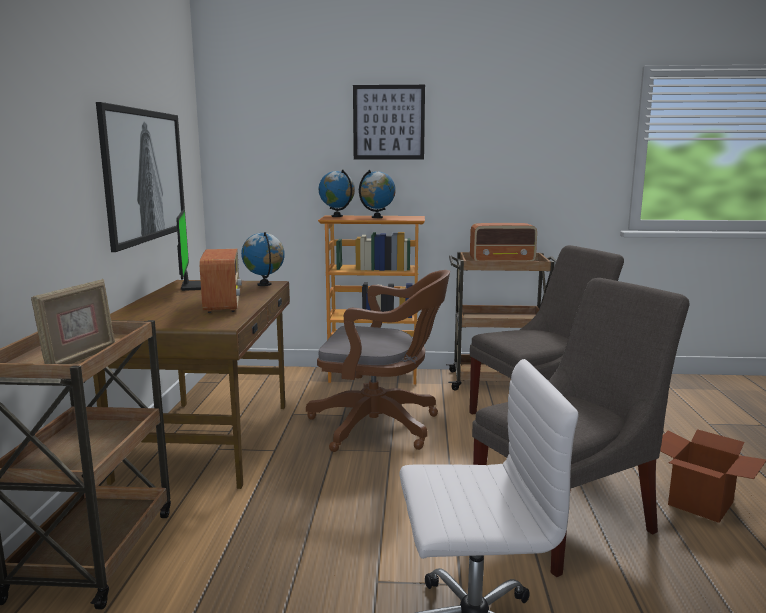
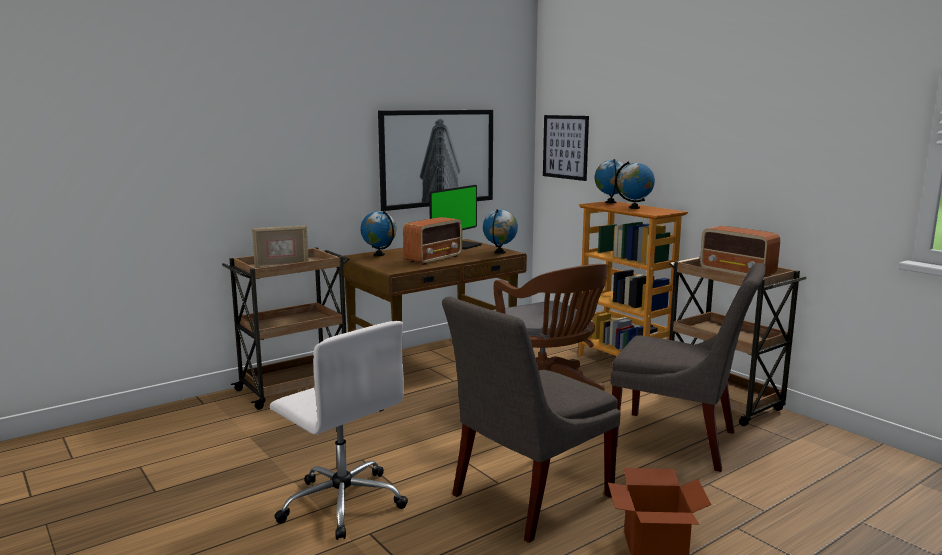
camera: 50 degrees right, 0 degrees up
(138, 314) = (379, 255): none -> globe
(388, 122) = (664, 114): picture -> picture (565, 147)
(569, 520) = (526, 497): grey chair -> grey chair turned 120 degrees clockwise

